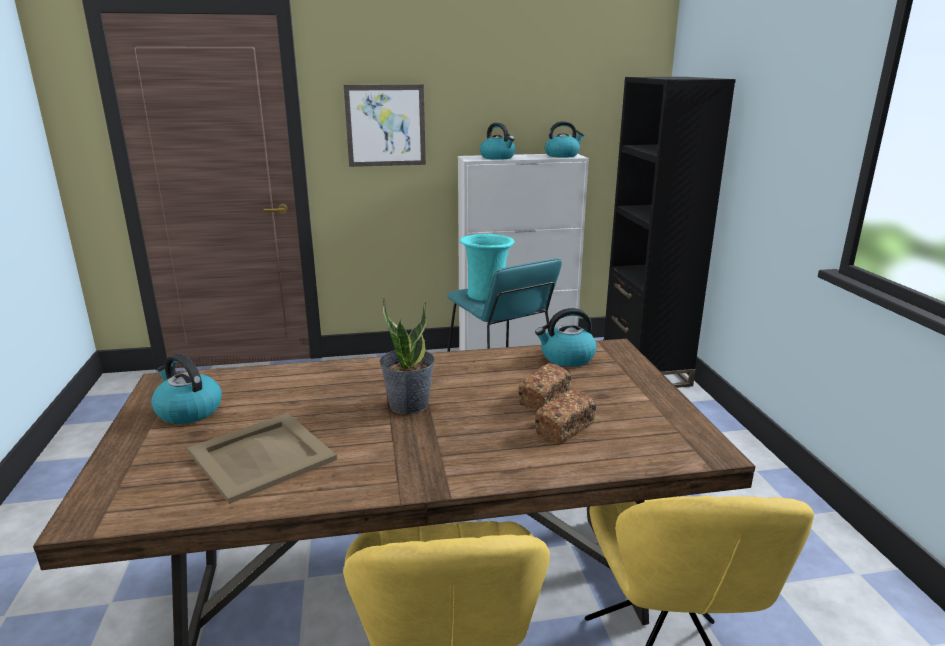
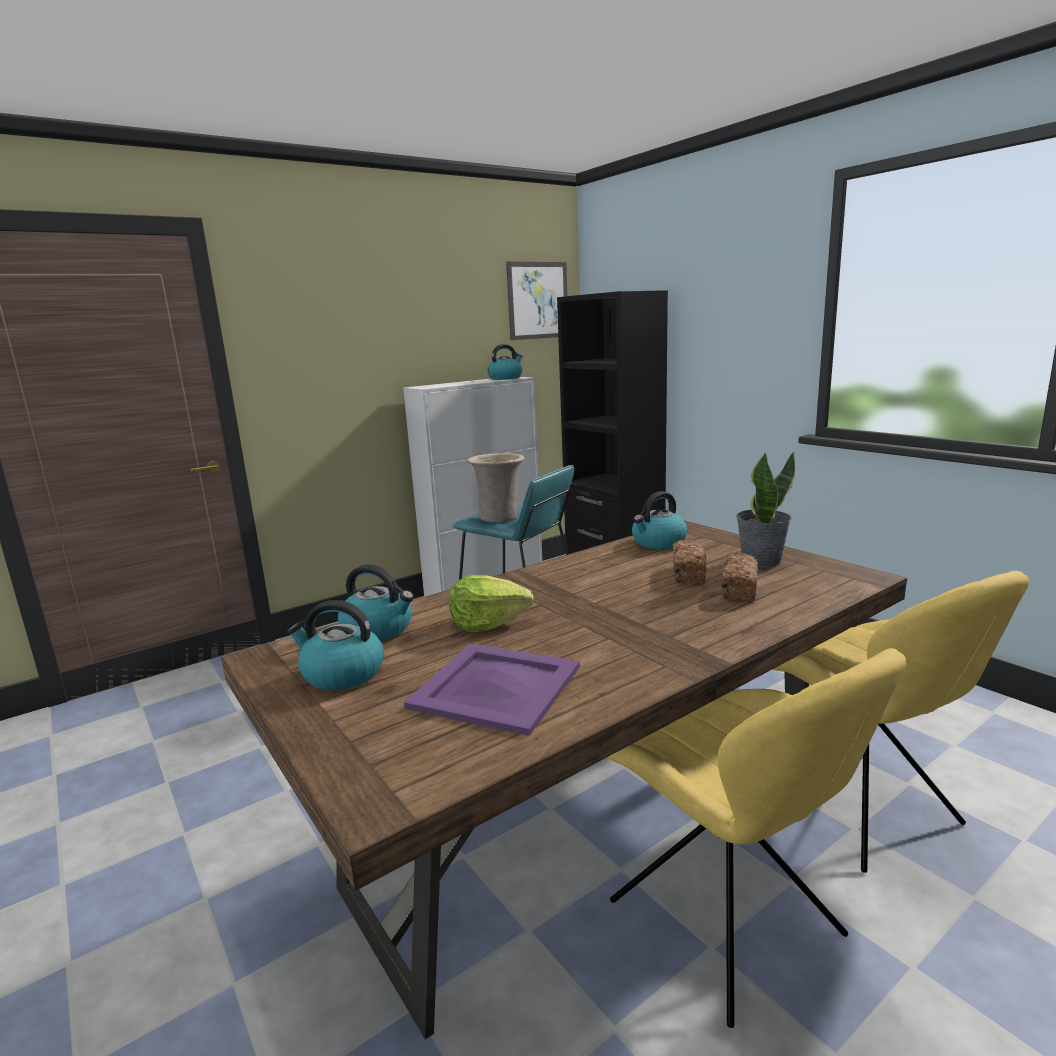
camera: 25 degrees left, 5 degrees down
(263, 456) = (498, 686): beige tray -> purple tray
(328, 398) = (487, 623): none -> lettuce
(385, 125) = (324, 360): picture -> picture (538, 300)
(408, 404) = (576, 607): potted plant -> potted plant (760, 561)
(486, 295) = (499, 517): turquoise vase -> beige vase
(498, 157) = (449, 384): kettle -> kettle (378, 630)

